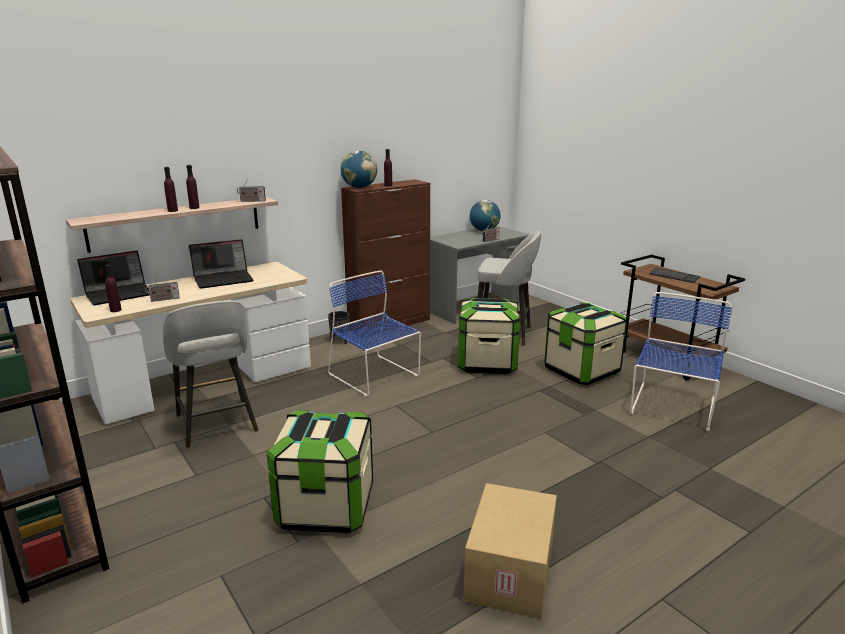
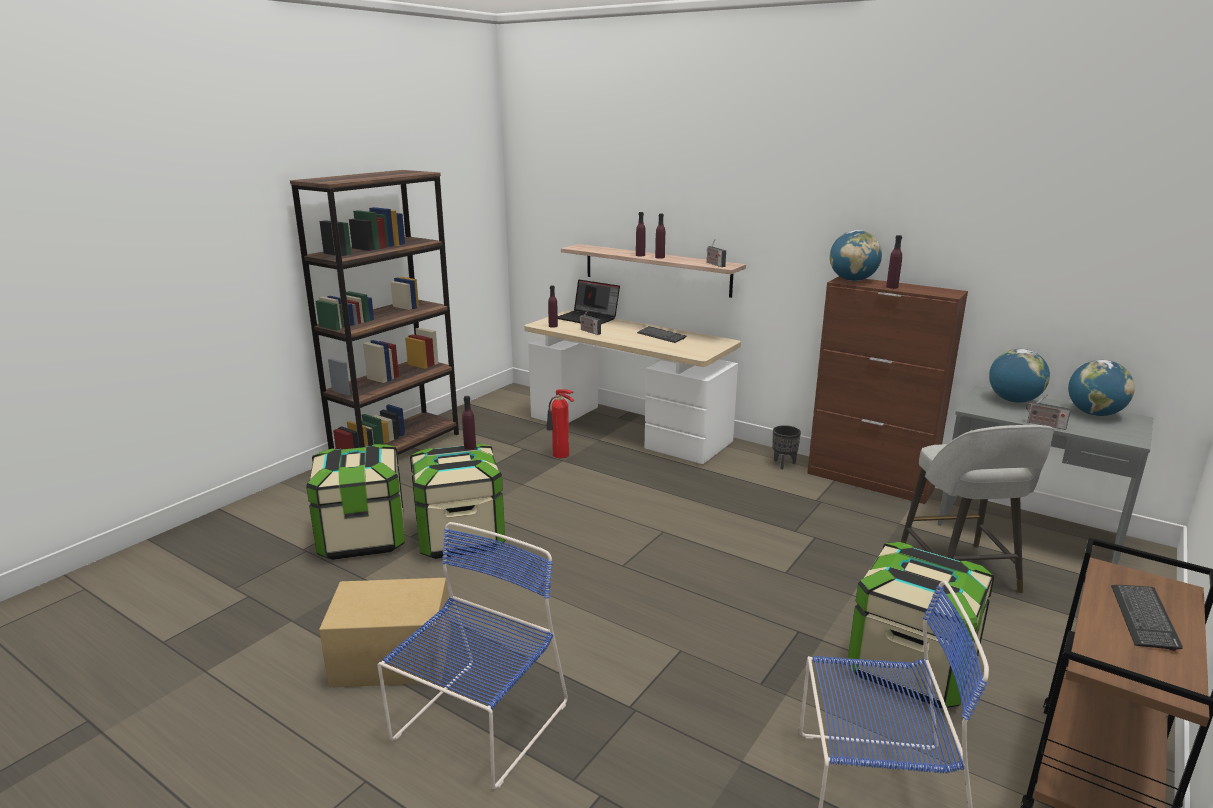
camera: 70 degrees right, 0 degrees up
(217, 424) = (560, 456): grey stool -> fire extinguisher
(224, 279) = (661, 336): laptop -> keyboard
(305, 415) = (470, 447): none -> purple bottle
(375, 376) = (719, 504): blue chair -> blue chair (477, 725)
(454, 237) = (1013, 400): none -> globe
(487, 362) = (839, 573): storage box -> storage box (363, 538)

